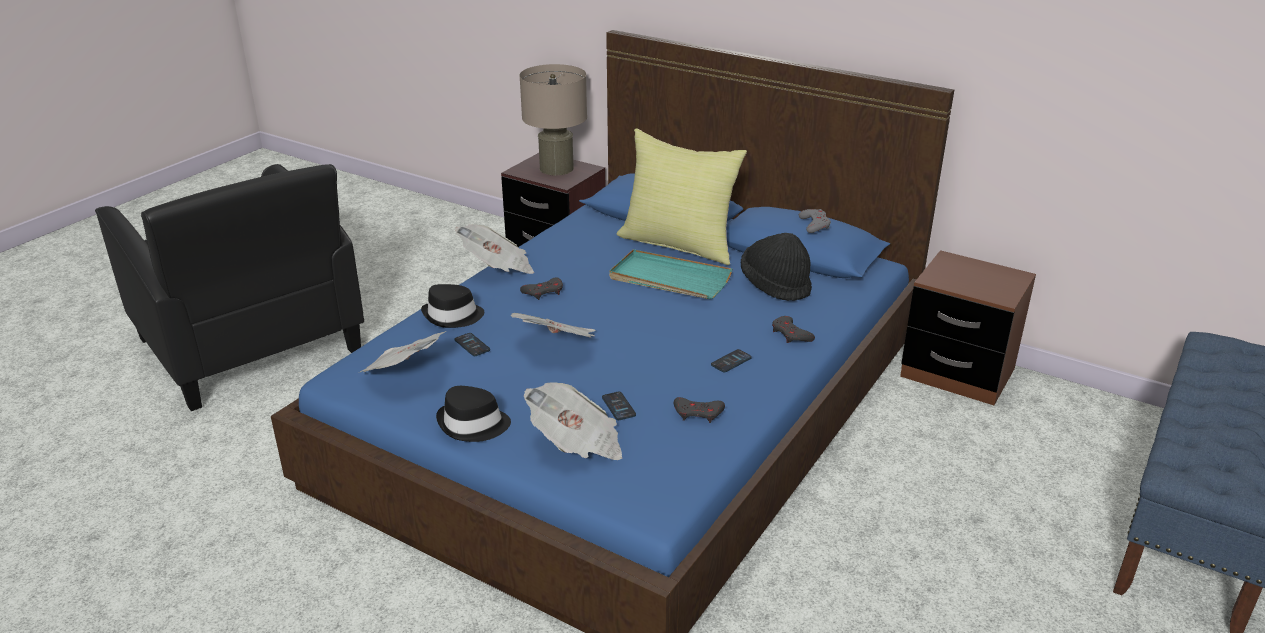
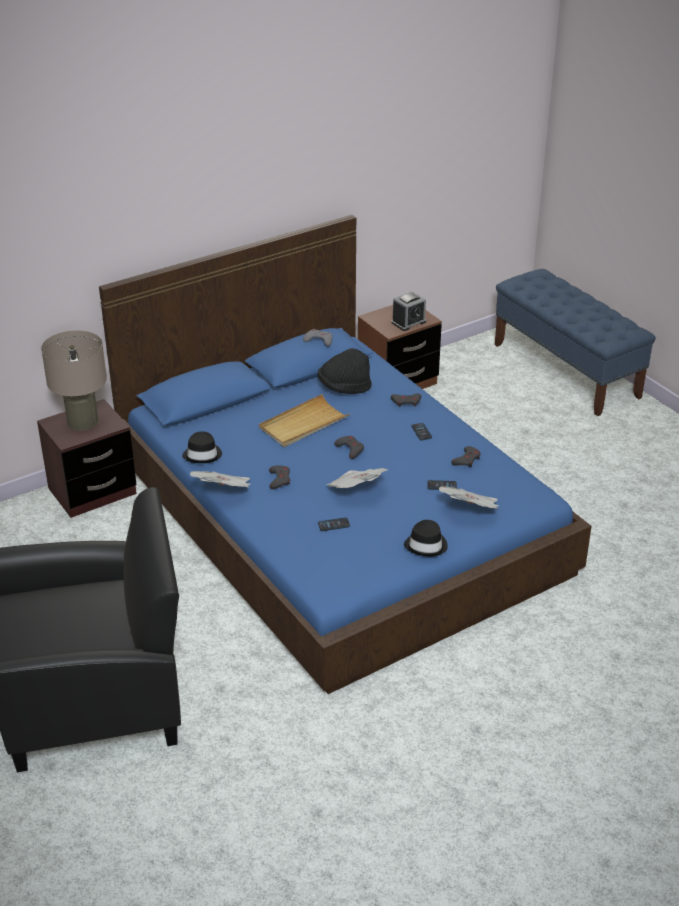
camera: 65 degrees left, 5 degrees up
(405, 372) = (346, 561): newspaper -> none
(453, 316) = (283, 526): black hat -> black hat (203, 454)
(643, 320) = (350, 449): none -> grey game controller
(669, 279) = (303, 424): turquoise tray -> beige tray
(679, 244) = (256, 405): yellow pillow -> none
(974, 286) = (408, 322): none -> alarm clock

